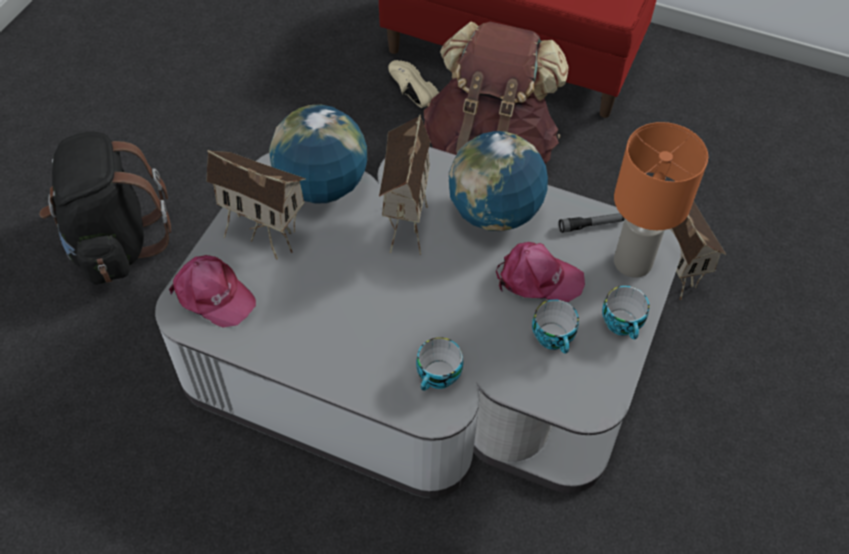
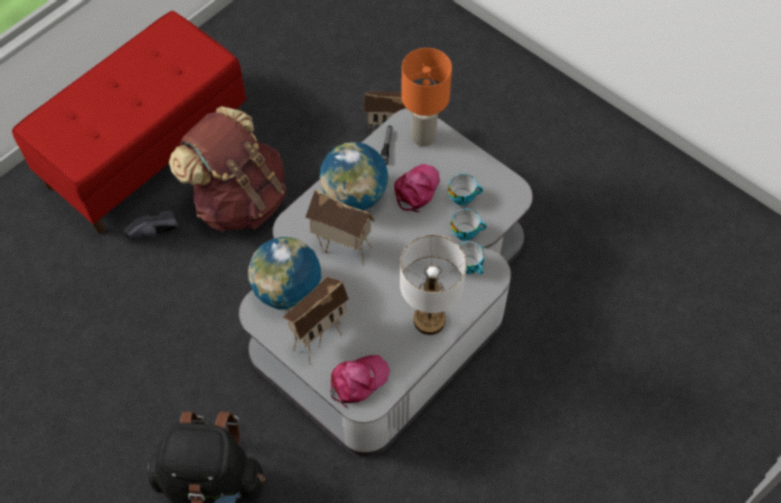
camera: 70 degrees left, 5 degrees up
(329, 351) = (429, 321): none -> table lamp
(409, 94) = (155, 233): beige shoe -> black shoe
(623, 324) = (466, 158): cup -> cup (466, 231)

